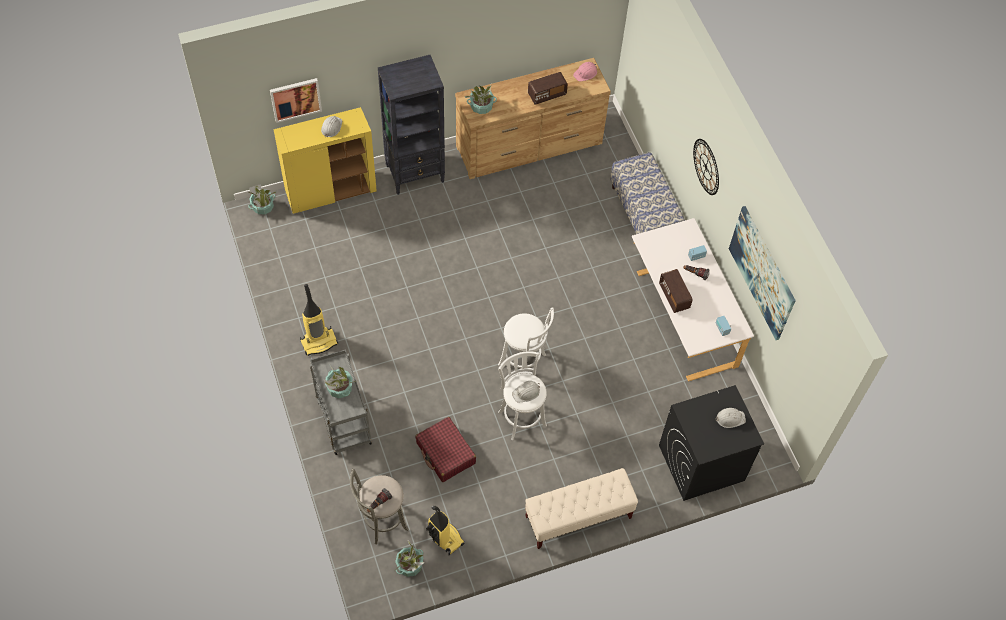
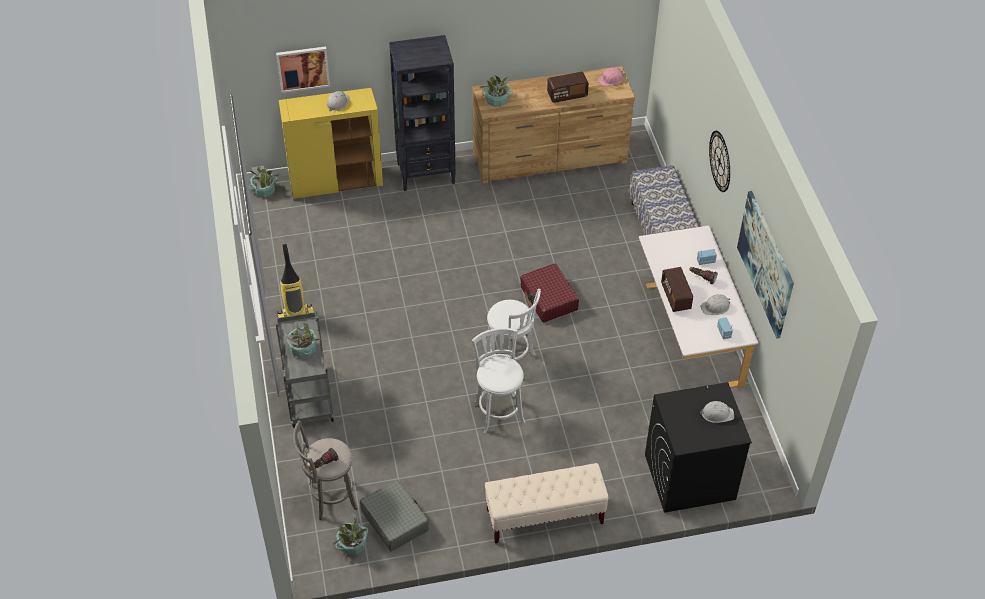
camera: 10 degrees right, 10 degrees down
(444, 537) = (394, 520): vacuum cleaner -> grey suitcase
(445, 453) = (411, 439): red suitcase -> red suitcase (548, 299)
(526, 392) = (501, 374): white hard hat -> white hard hat (715, 307)

